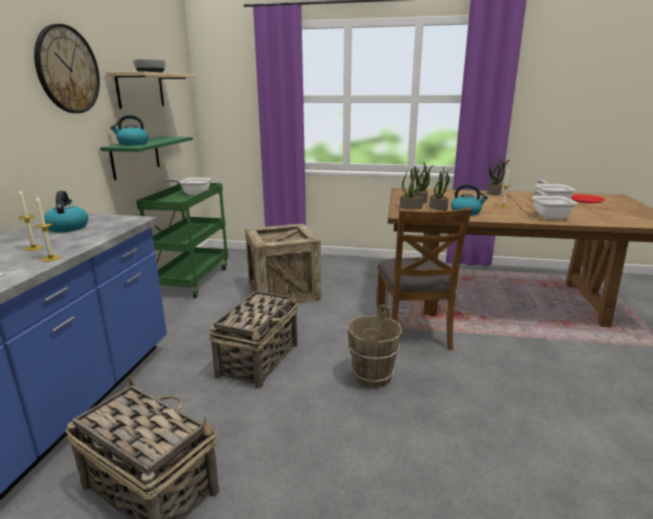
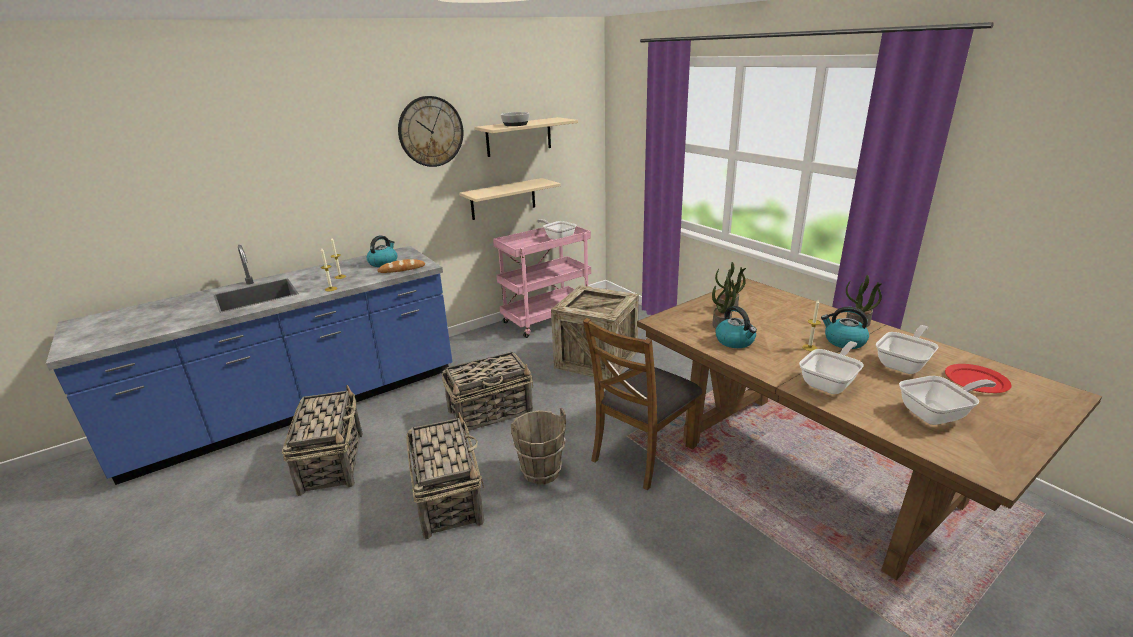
camera: 45 degrees right, 5 degrees up
(110, 227) = (402, 269): none -> bread
(132, 144) = (487, 191): kettle -> kettle (844, 341)
(135, 157) = (503, 199): green shelf -> beige shelf
(192, 279) = (546, 319): green cart -> pink cart
(334, 436) = (448, 497): none -> basket
(411, 207) = (694, 314): potted plant -> none
(609, 213) = (938, 414): none -> frying pan

